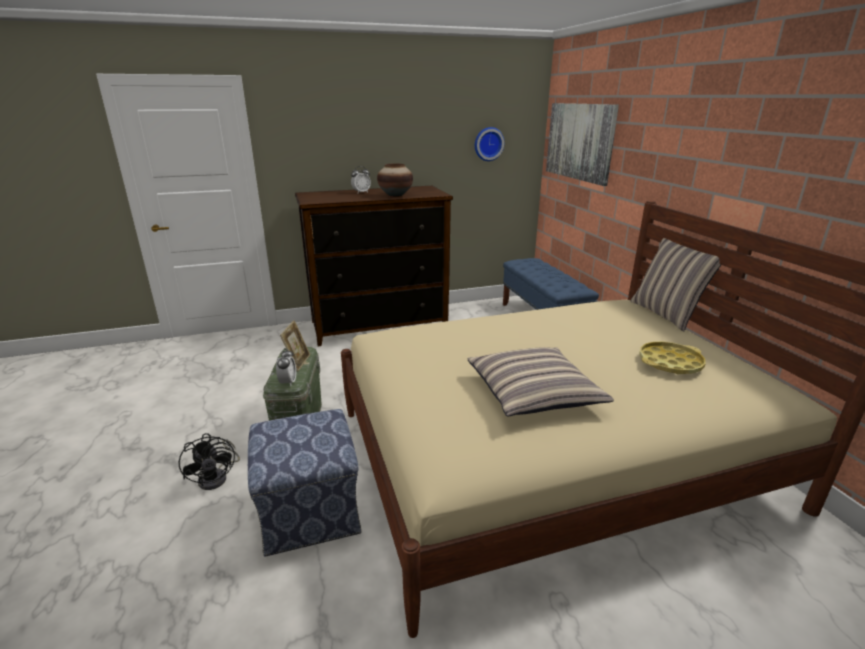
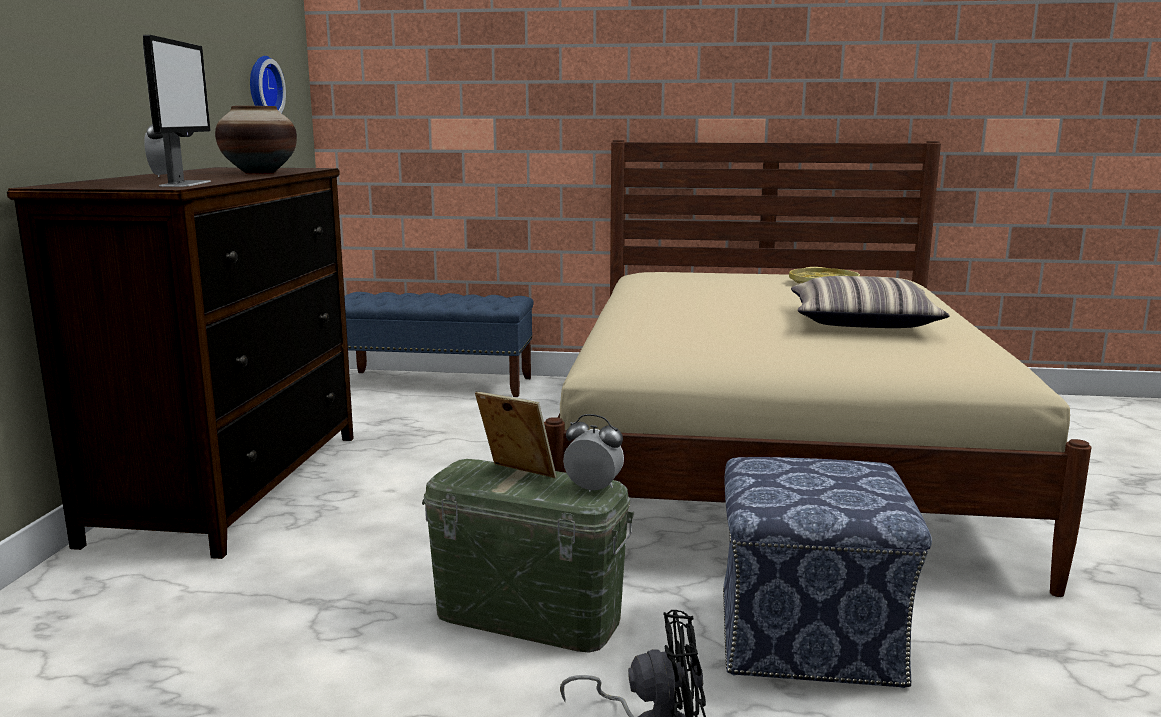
camera: 65 degrees left, 10 degrees down
(327, 200) = (186, 183): none -> monitor
(579, 141) = (419, 81): picture -> none
(666, 314) = (697, 269): pillow -> none

